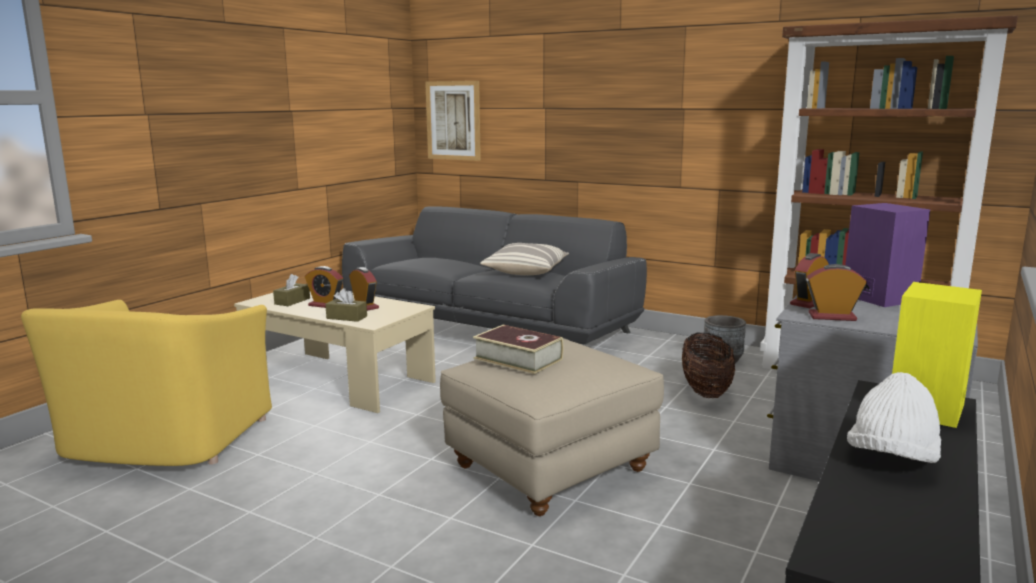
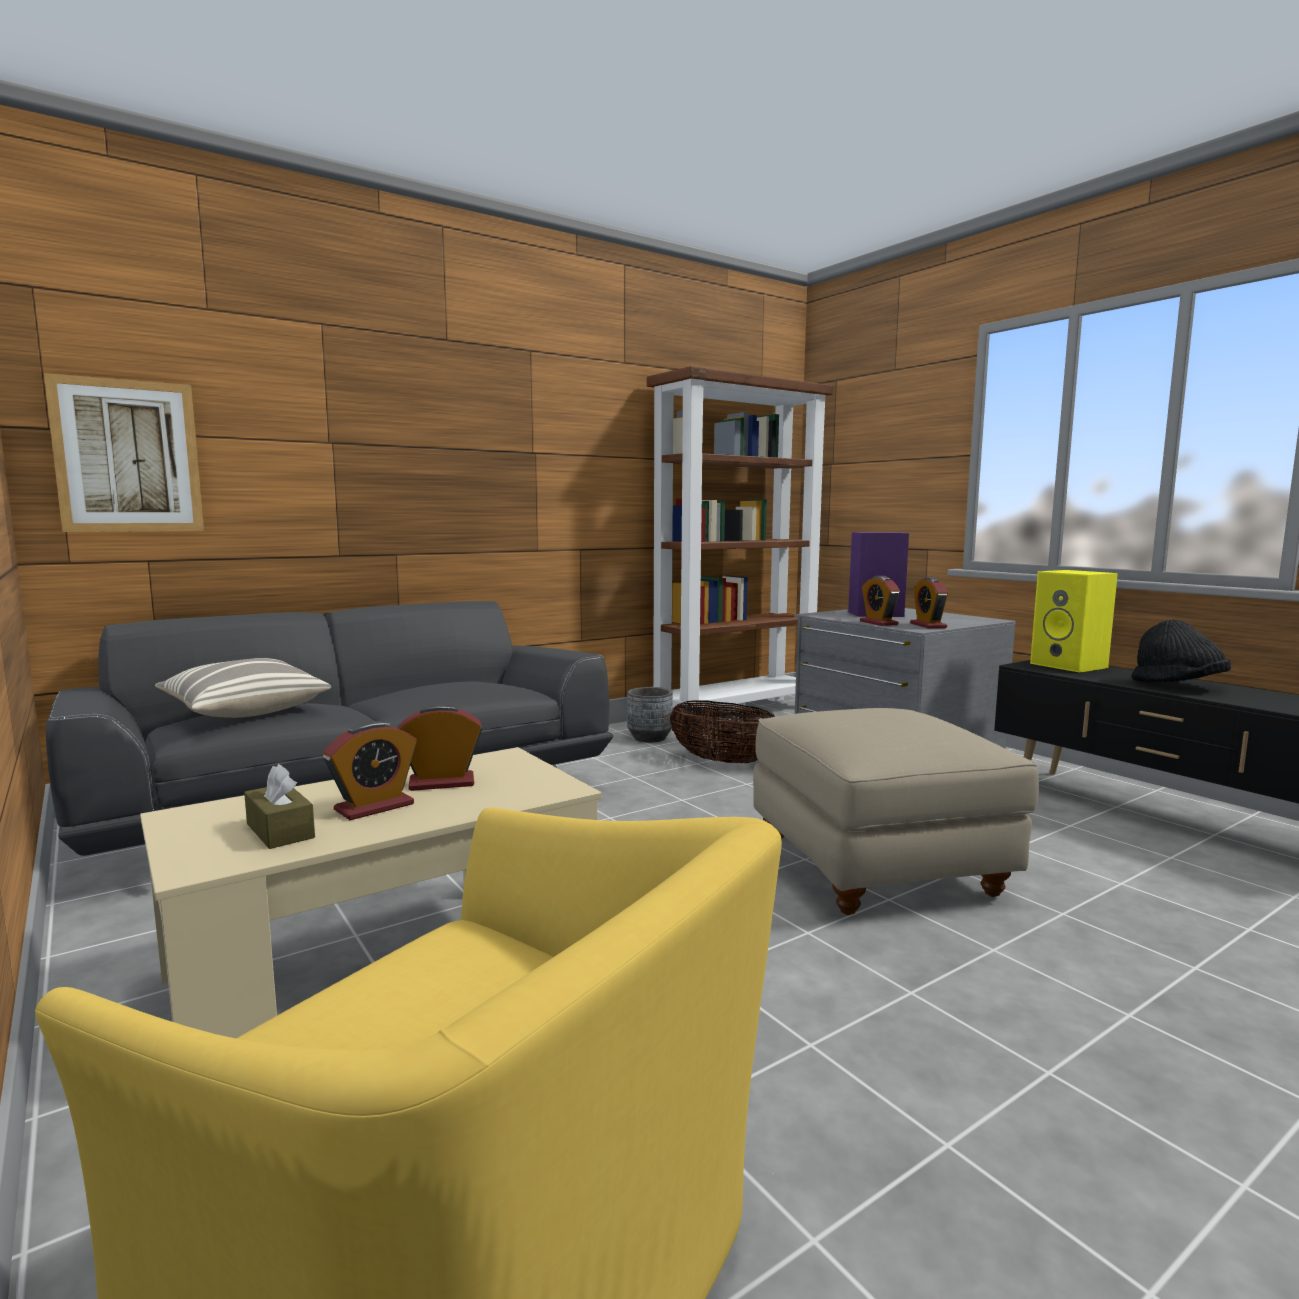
camera: 65 degrees left, 5 degrees down
(346, 317) = (494, 800): brown tissue box -> none
(518, 359) = (886, 729): book -> none
(526, 271) = (456, 684): pillow -> pillow (244, 710)
(832, 317) = (928, 625): alarm clock -> alarm clock turned 45 degrees counterclockwise
(892, 459) = (1178, 686): white hat -> black hat

